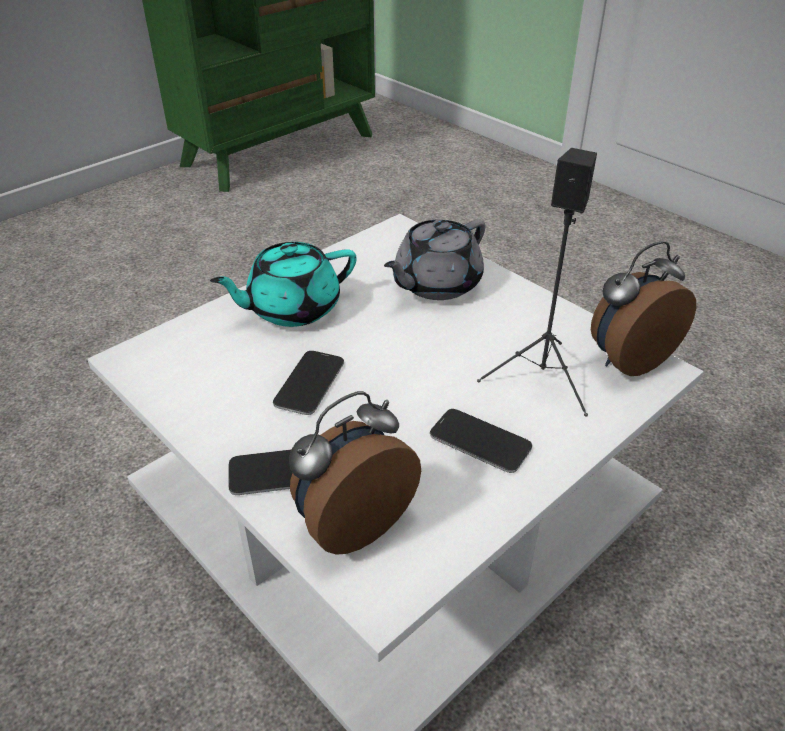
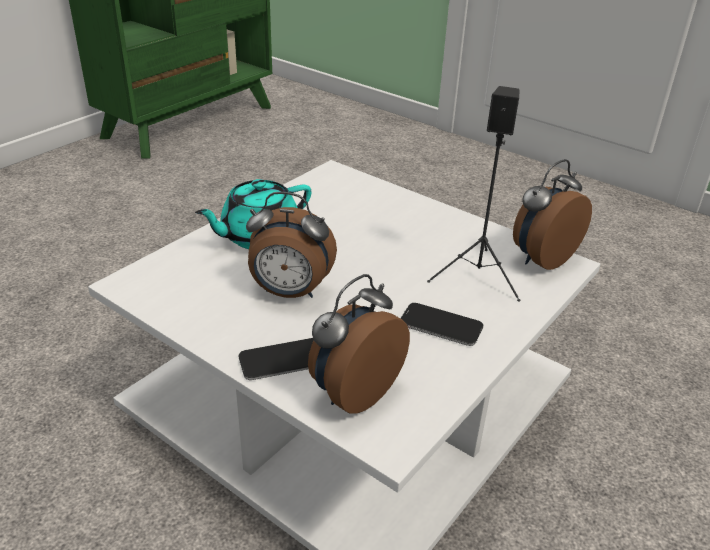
camera: 10 degrees left, 5 degrees down
(309, 383) = (290, 292): phone -> alarm clock
(436, 284) = (375, 211): grey teapot -> none

